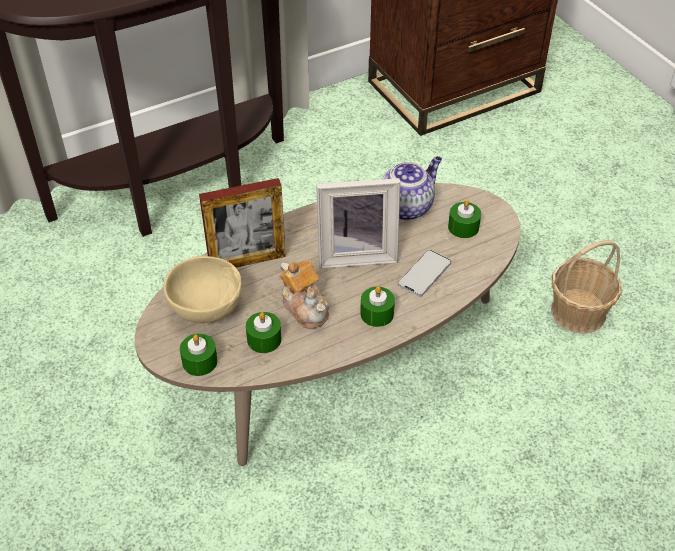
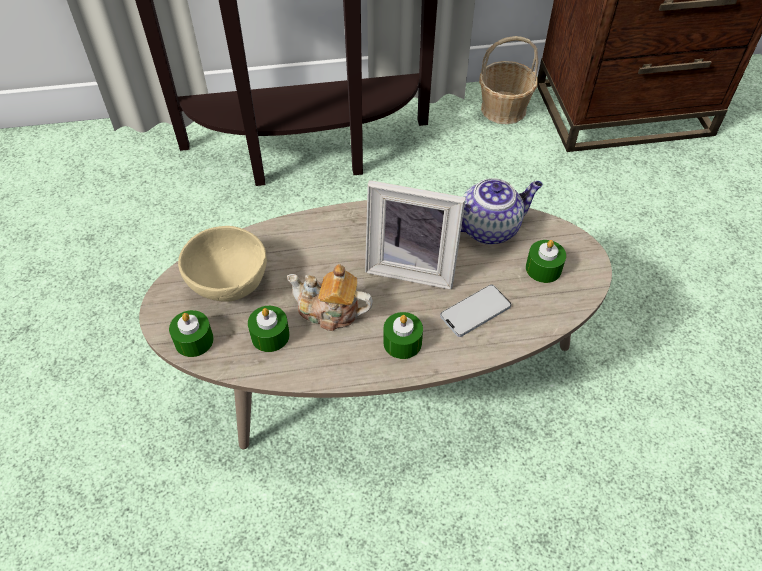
camera: 20 degrees right, 5 degrees up
(247, 261) = (295, 243): picture frame -> none
(305, 307) = (330, 312): teapot -> teapot turned 120 degrees clockwise
(579, 312) = (665, 391): basket -> basket (504, 109)

